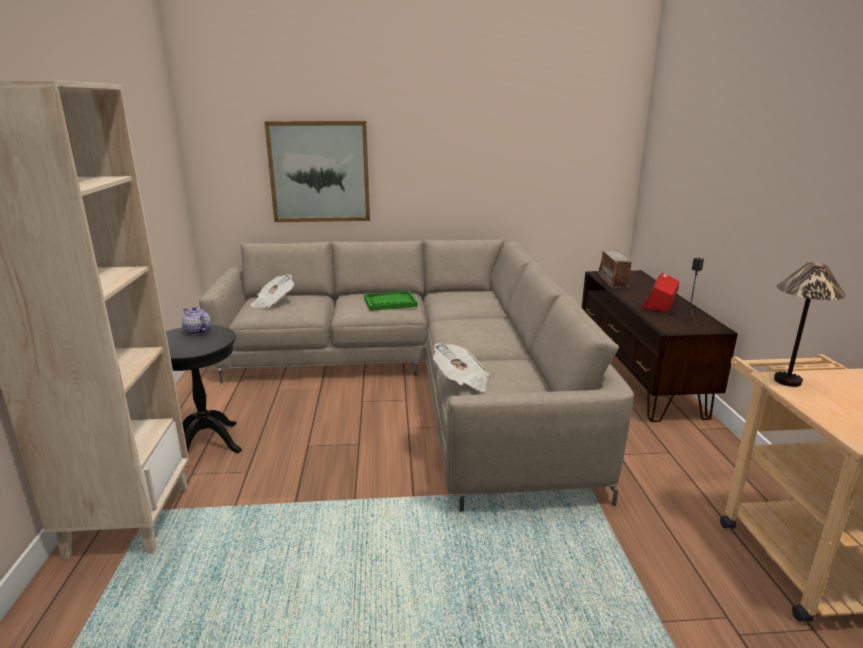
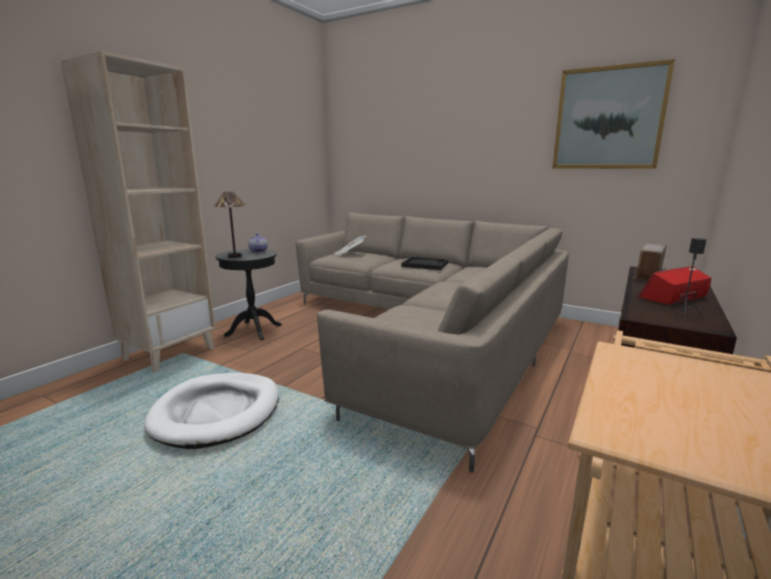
camera: 35 degrees right, 5 degrees down
(319, 172) = (407, 163): picture -> picture (608, 118)
(325, 561) = (217, 412): none -> white dog bed
(390, 302) = (424, 265): green tray -> black tray
(461, 381) = (385, 314): newspaper -> none
(788, 381) = (631, 358): table lamp -> table lamp (235, 256)

